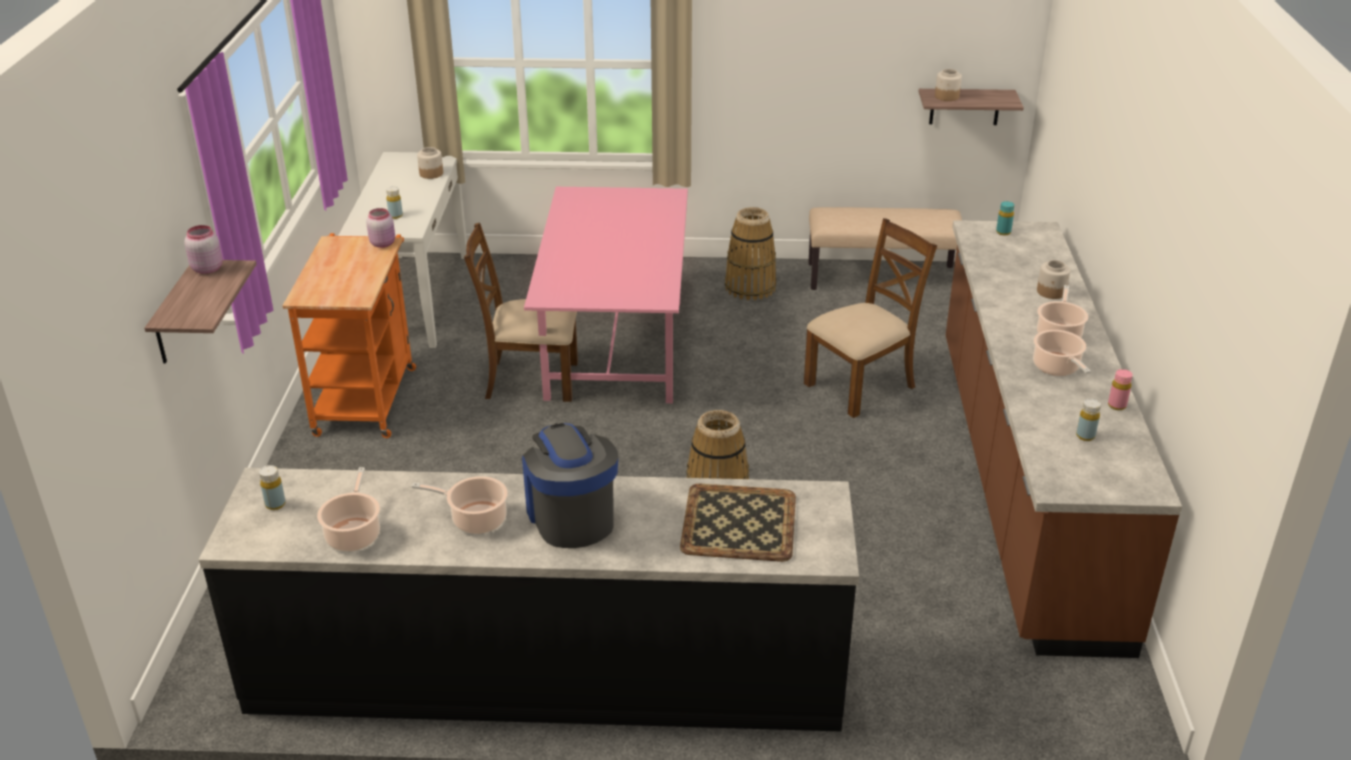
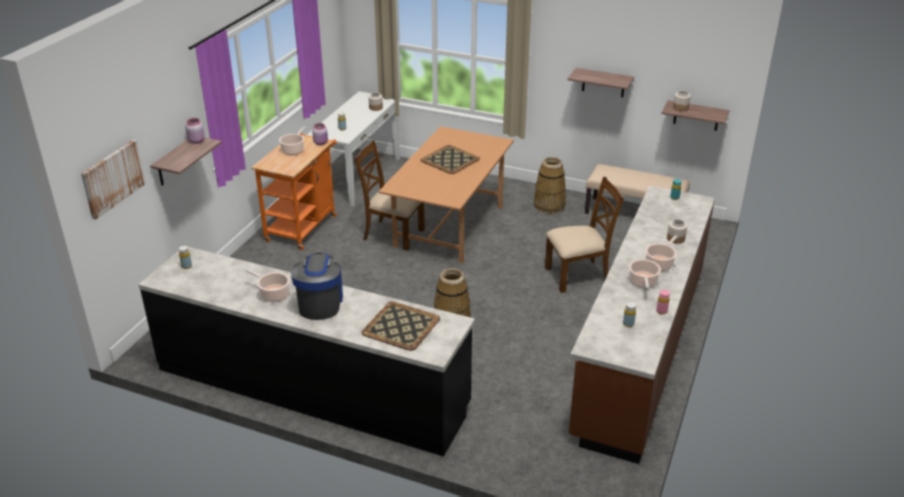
camera: 20 degrees right, 0 degrees up
(97, 363) = (112, 178): none -> picture
(354, 533) = (213, 288): cooking pot -> cooking pot (293, 150)
(610, 236) = (451, 160): none -> tray
(614, 348) = (449, 225): pink dining table -> brown dining table
(814, 75) = (603, 83): none -> shelf

